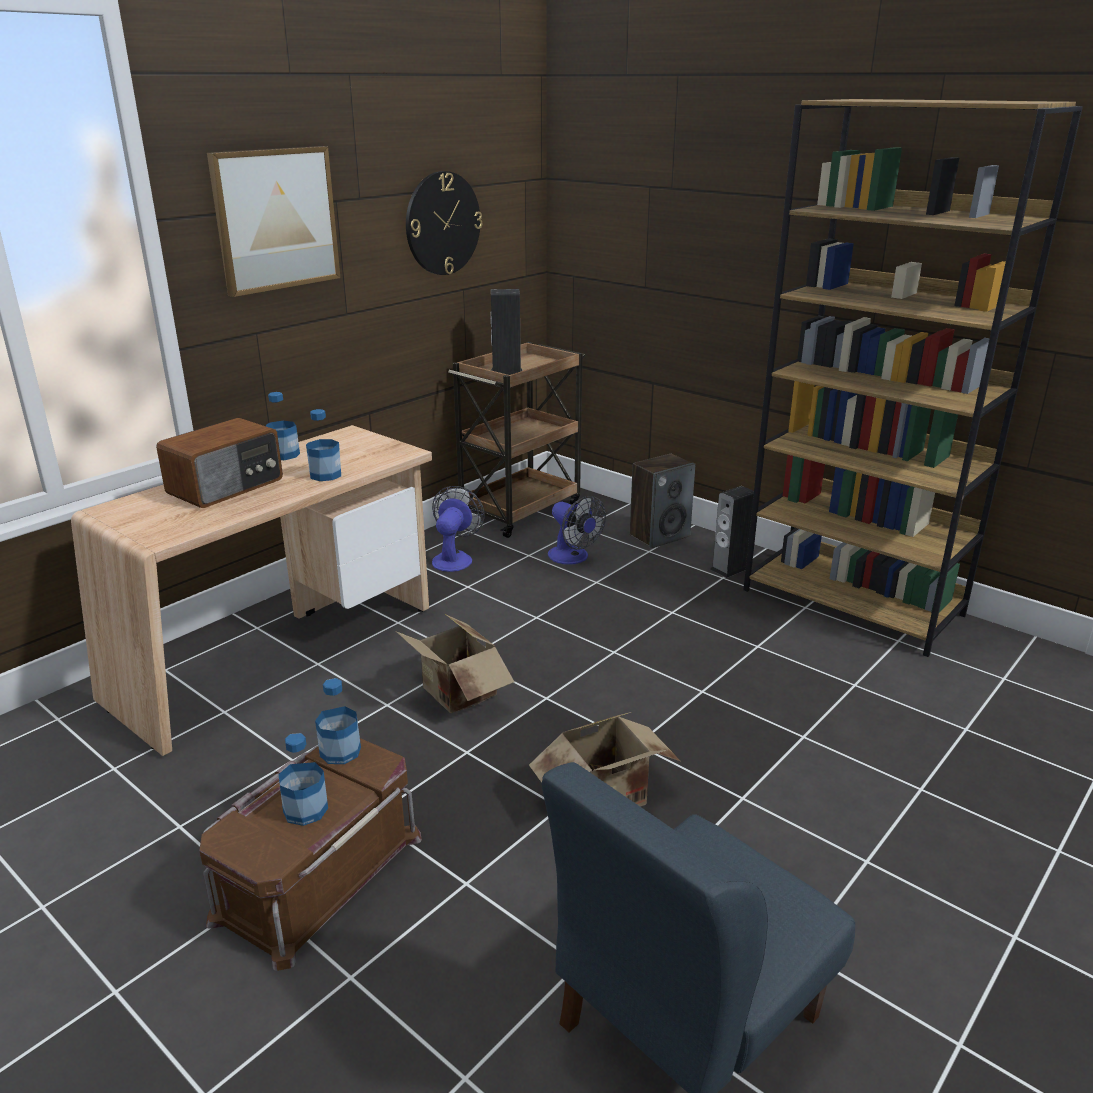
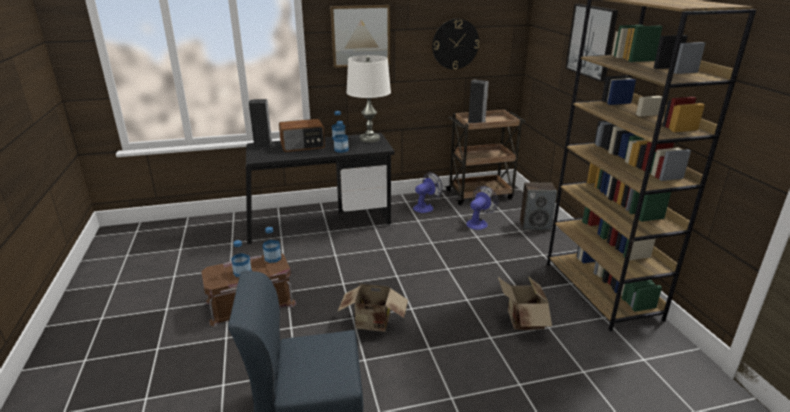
camera: 35 degrees right, 0 degrees up
(281, 654) = (320, 223): beige desk -> black desk
(350, 441) = (369, 139): none -> white table lamp
(455, 696) = (362, 262): cardboard box -> cardboard box (522, 321)
(573, 558) = (479, 223): fan -> fan turned 135 degrees counterclockwise
(721, 191) = (591, 41): none -> picture
(729, 569) = (552, 252): speaker -> speaker (263, 145)

